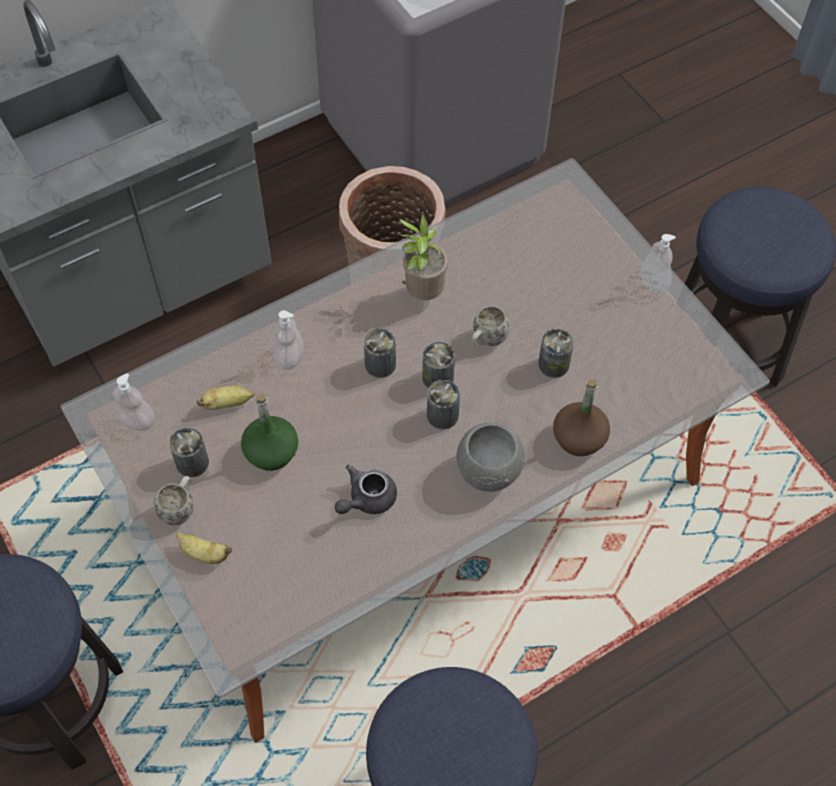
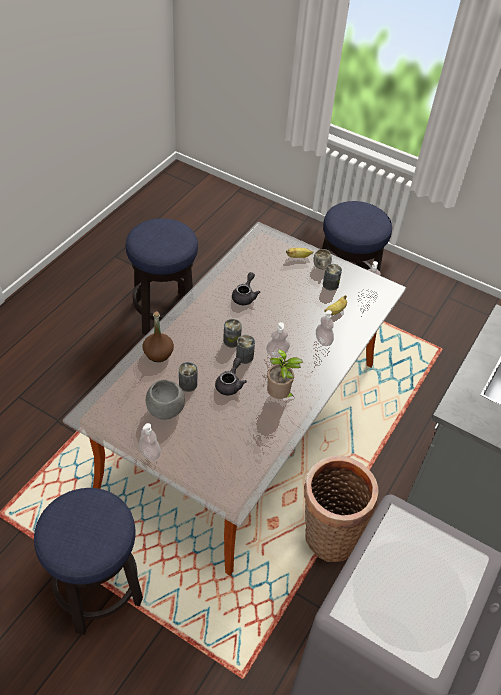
camera: 150 degrees right, 10 degrees down
(271, 452) = (300, 299): green bottle -> none
(380, 364) = (277, 352): can -> soap dispenser
(486, 340) = (230, 384): white mug -> grey teapot
(489, 471) = (195, 325): grey bowl -> grey bowl (165, 410)

